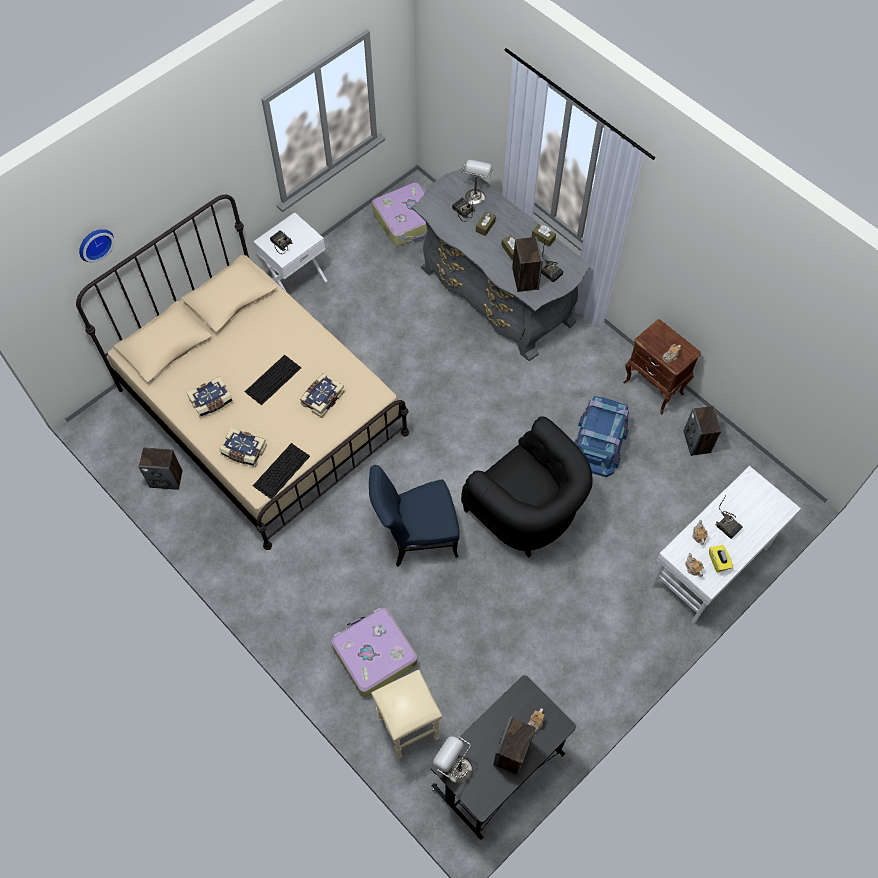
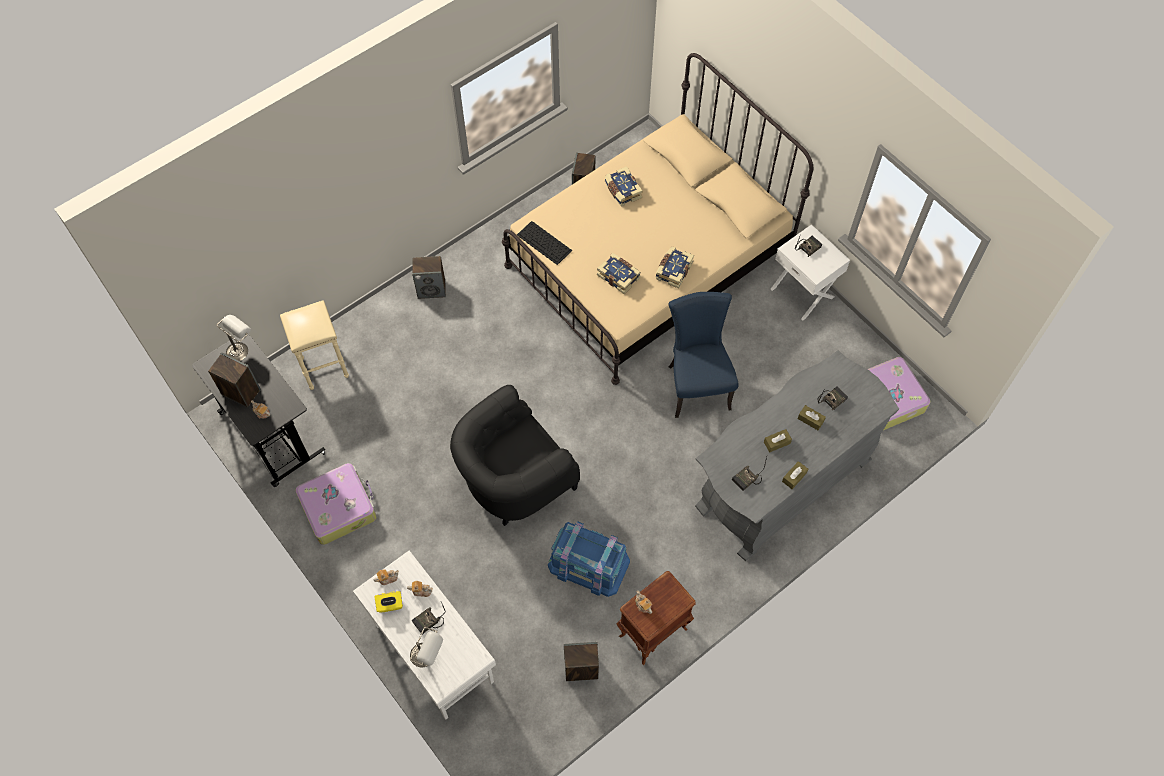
camera: 95 degrees right, 0 degrees up
(94, 243) = (724, 42): wall clock -> none
(244, 451) = (567, 215): book -> book (673, 270)
(273, 379) = (643, 238): keyboard -> none
(374, 655) = (393, 344): suitcase -> suitcase (339, 507)
(416, 538) = (501, 384): blue chair -> blue chair (696, 383)
(475, 193) = (858, 414): white table lamp -> white table lamp (427, 656)
(525, 278) = (738, 452): speaker -> speaker (432, 289)

